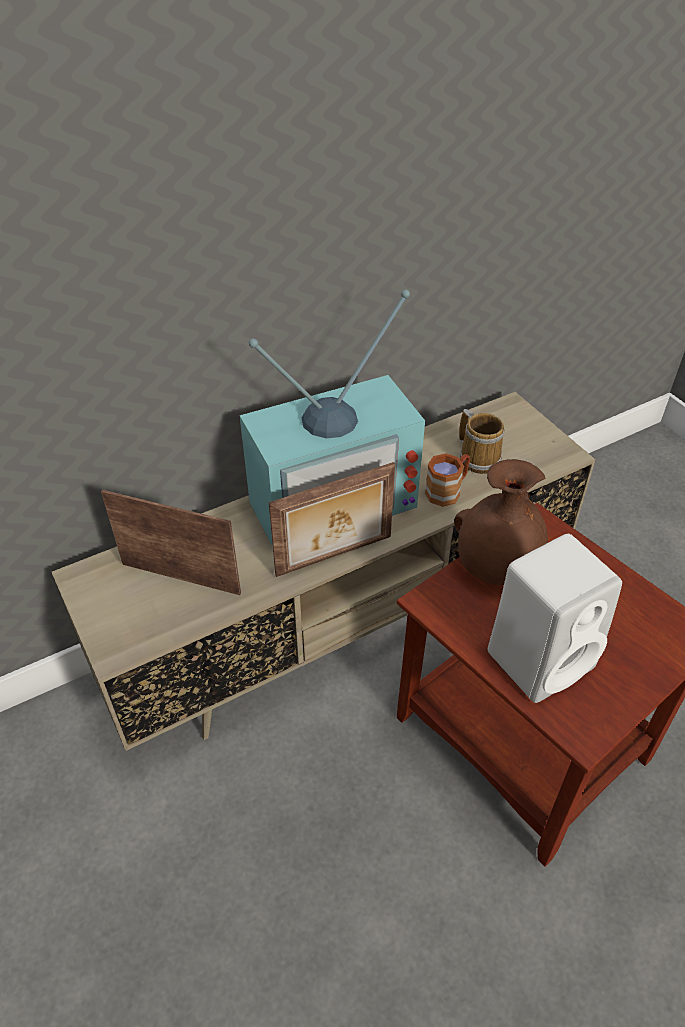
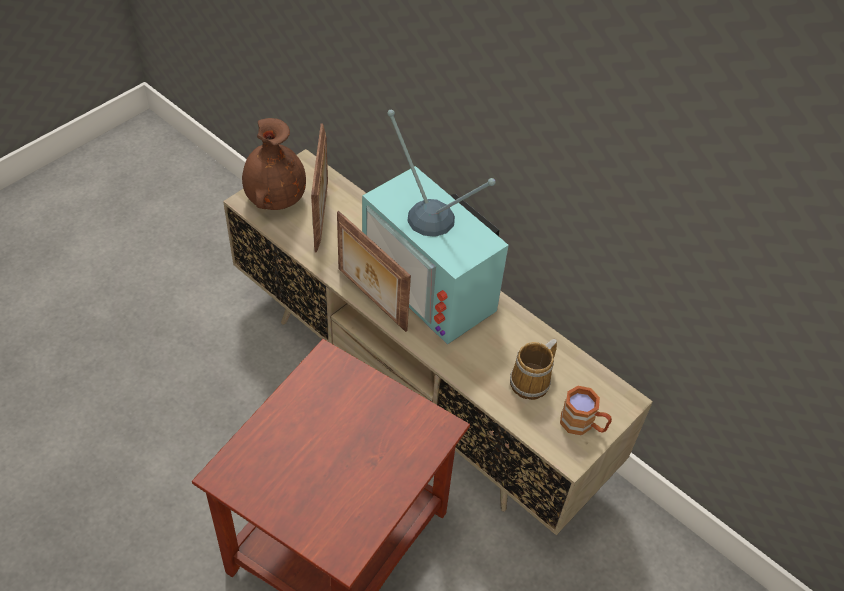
camera: 70 degrees right, 5 degrees up
(448, 490) = (477, 363): brown mug -> brown mug (583, 424)
(496, 568) = (376, 400): brown vase -> brown vase (274, 198)
(542, 657) = (288, 441): white speaker -> none

